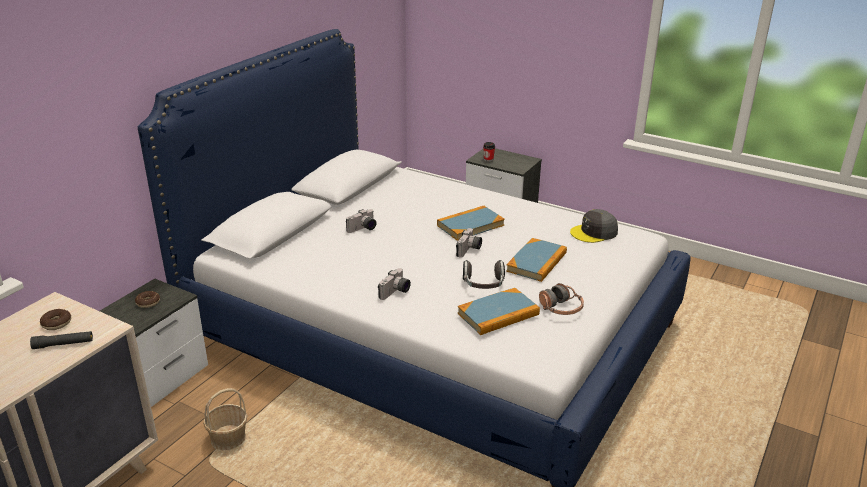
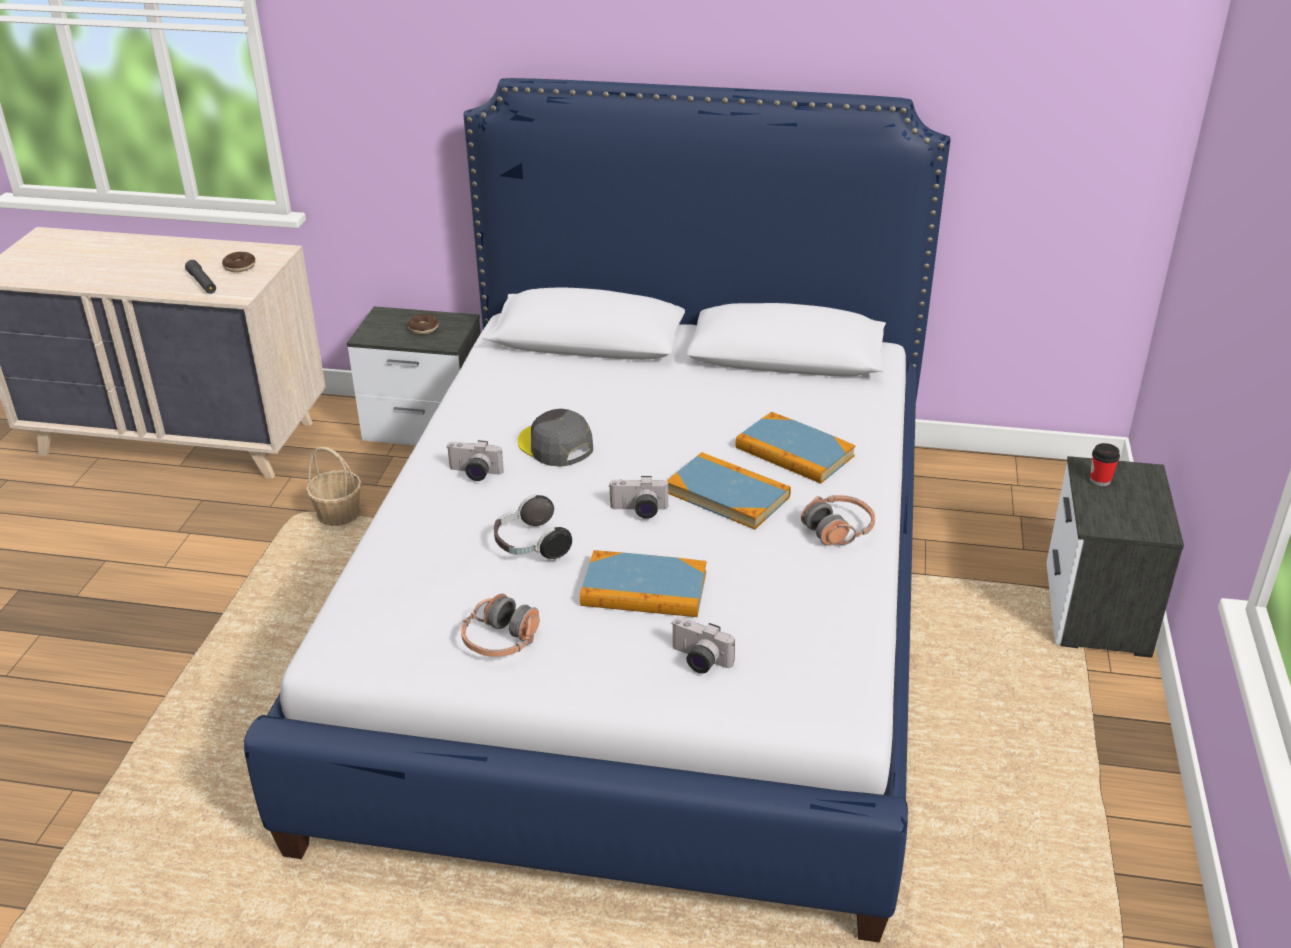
camera: 70 degrees right, 5 degrees up
(363, 229) = (645, 403): camera -> camera (698, 661)
(498, 314) = (448, 576): book -> book (794, 452)
(515, 207) = (838, 529): none -> headphones
(594, 232) = (808, 641): grey cap -> grey cap (555, 445)

